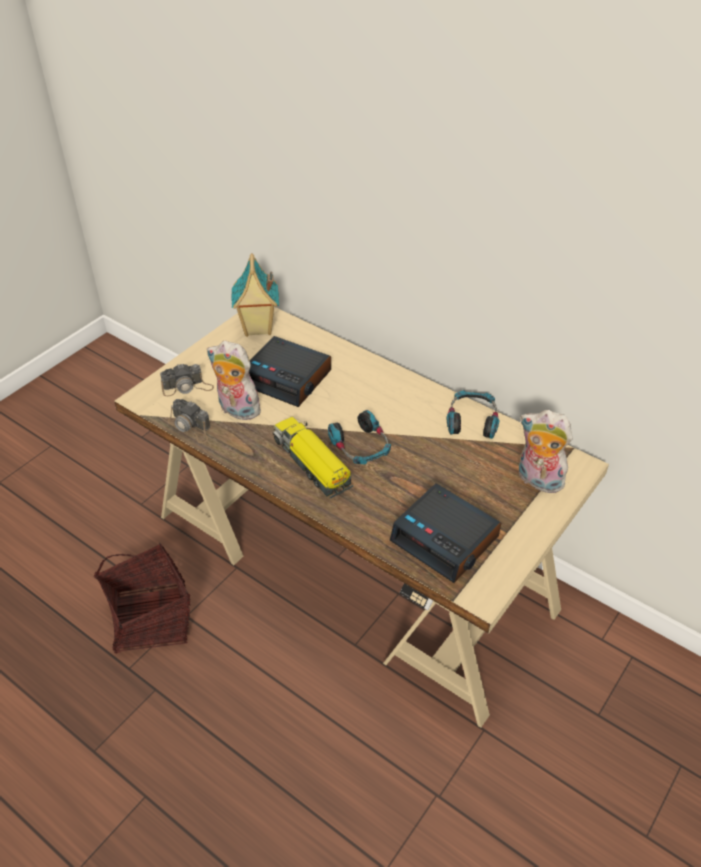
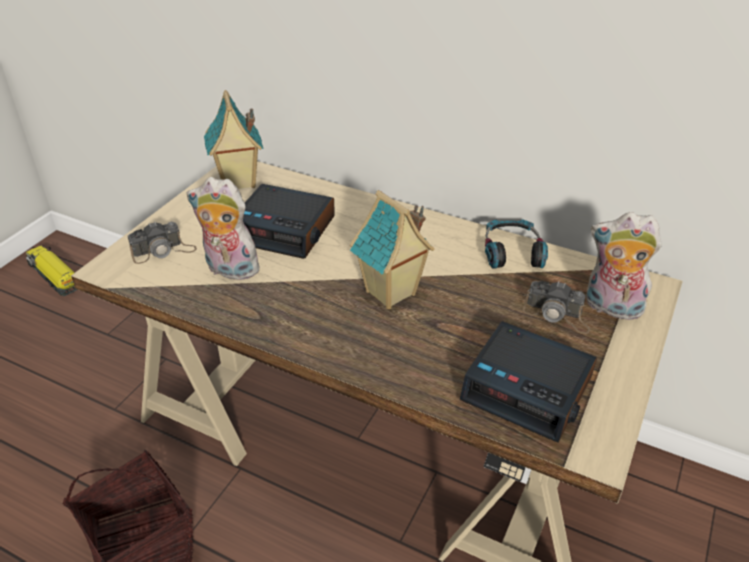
camera: 10 degrees left, 5 degrees down
(190, 427) = (174, 294): camera -> camera (557, 315)
(312, 464) = (337, 320): toy truck -> toy truck (55, 276)
(360, 446) = (391, 294): headphones -> toy house

